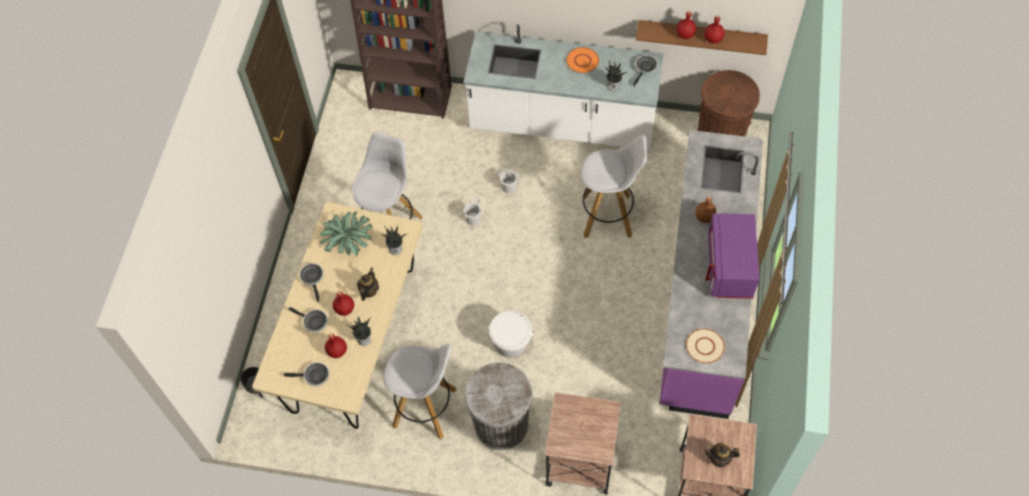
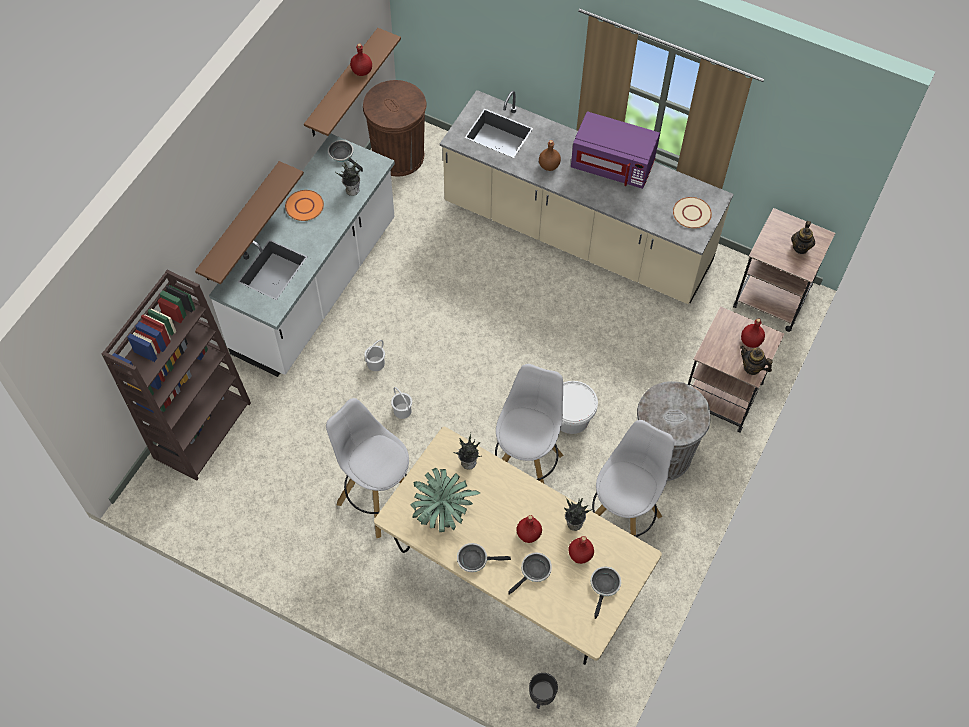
camera: 75 degrees left, 0 degrees up
(369, 291) = (513, 503): teapot -> teapot (752, 367)
(534, 20) = (240, 223): none -> brown shelf
(608, 216) = (452, 283): white stool -> white stool (526, 467)
(685, 34) = (344, 91): red bottle -> red bottle (750, 341)
(702, 296) = (577, 234): purple counter -> beige counter

